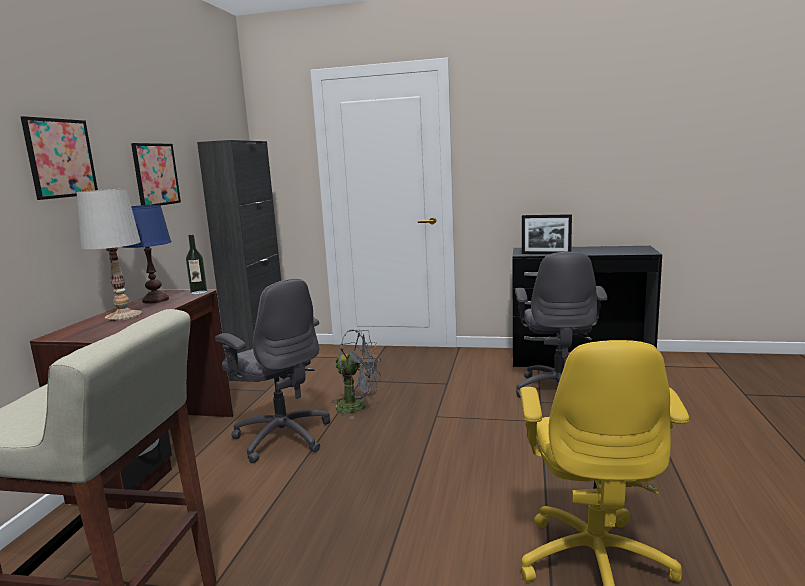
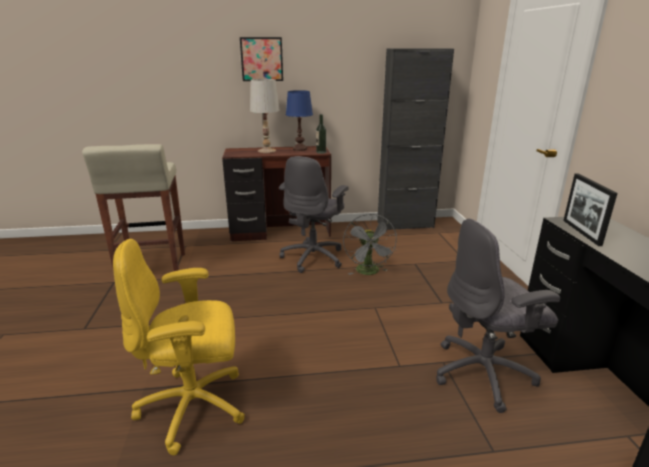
camera: 70 degrees right, 10 degrees up
(156, 174) = (339, 71): picture -> none

